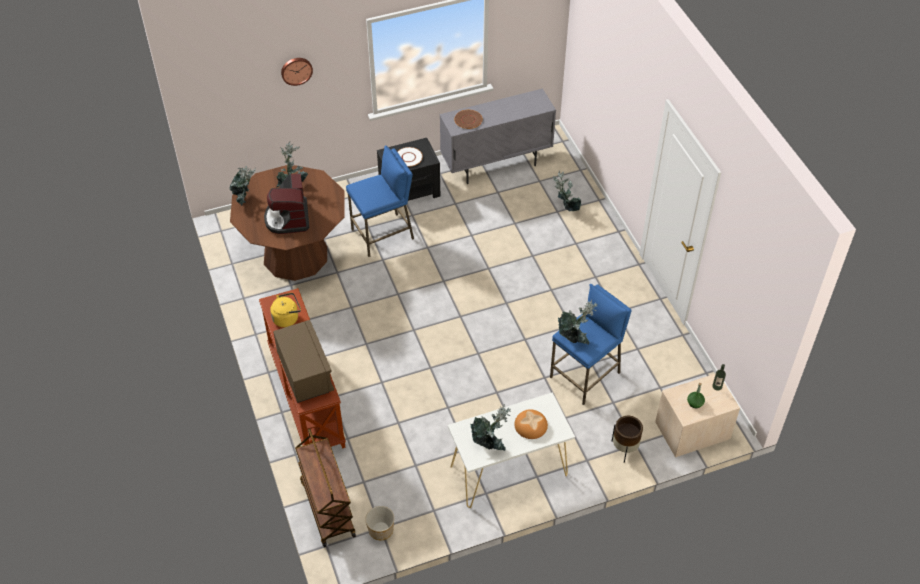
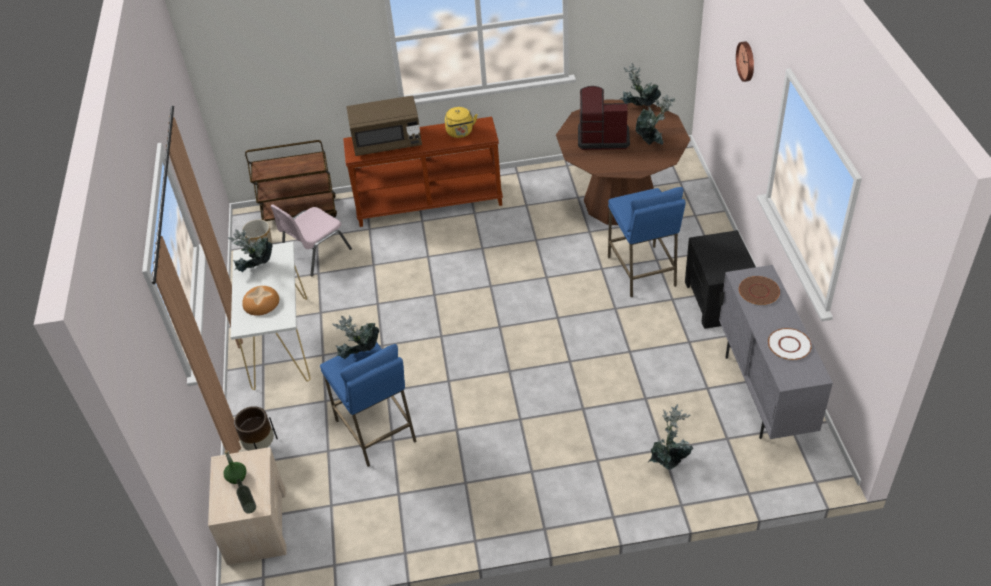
camera: 105 degrees right, 5 degrees down
(387, 476) = (315, 253): none -> pink chair
(408, 157) = (721, 257): white plate -> white plate (789, 345)

